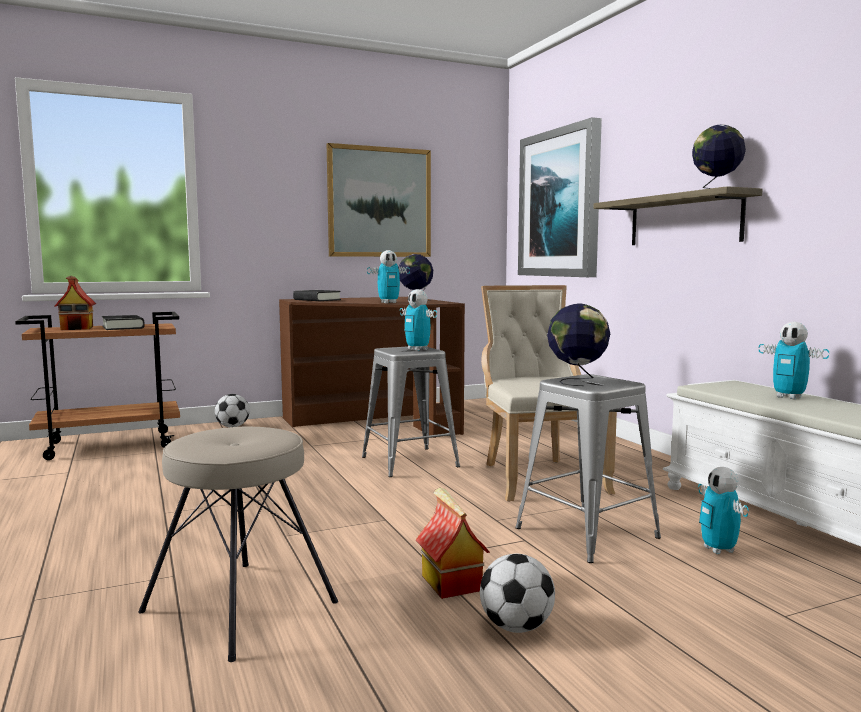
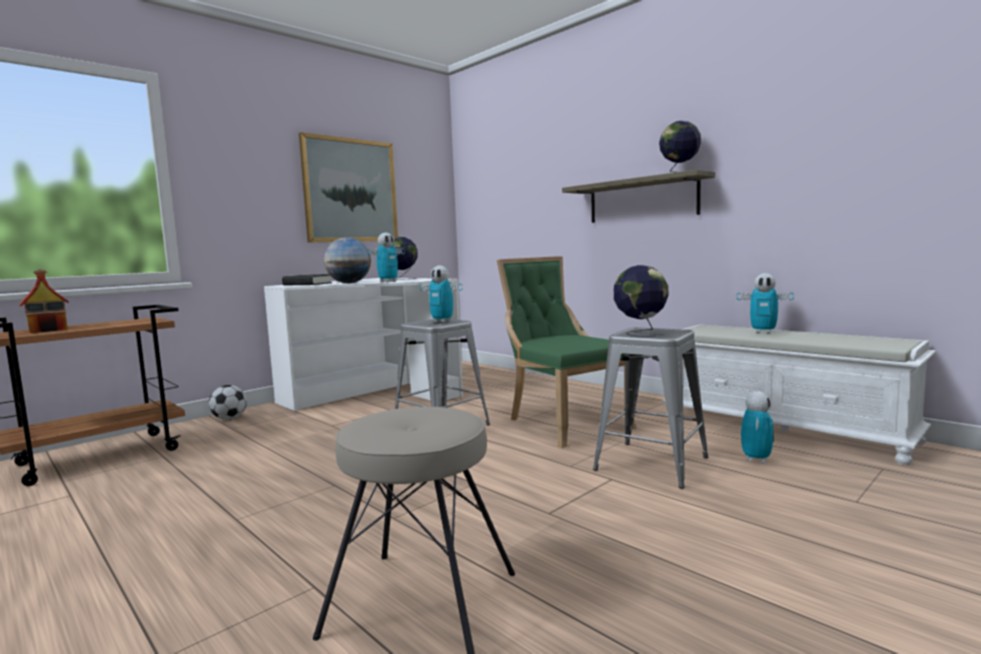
camera: 20 degrees left, 0 degrees up
(123, 327) = (107, 324): black book -> none
(352, 301) = (349, 283): none -> globe
(374, 422) = (371, 396): brown desk -> white desk
(450, 583) = (594, 530): toy house -> none
(516, 627) = (691, 558): football -> none
(538, 477) = (563, 423): beige chair -> green chair
(560, 204) = (514, 191): picture -> none
(718, 550) = (756, 459): toy robot -> toy robot turned 120 degrees counterclockwise

